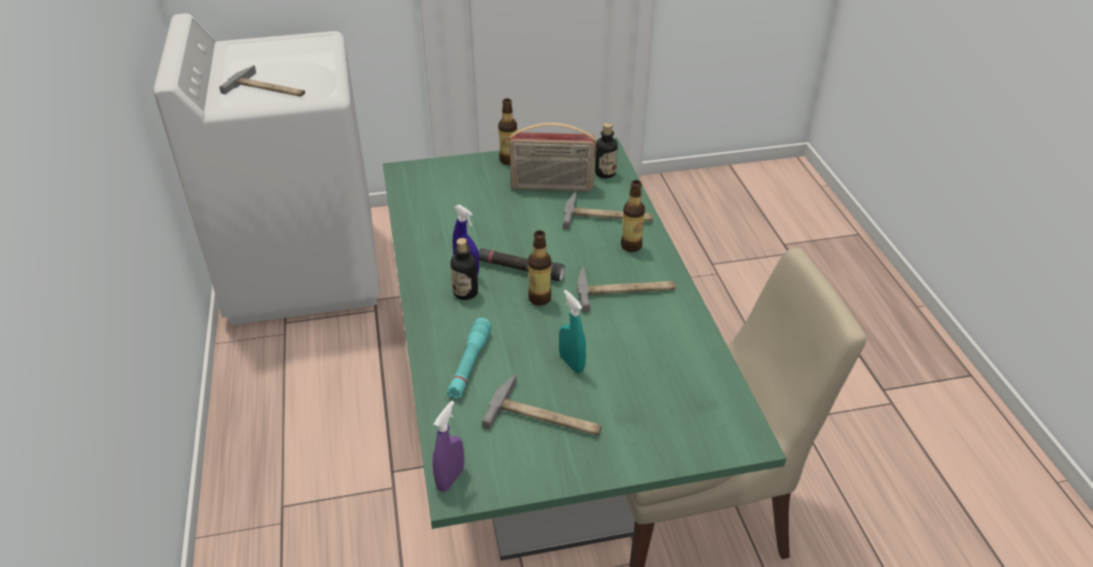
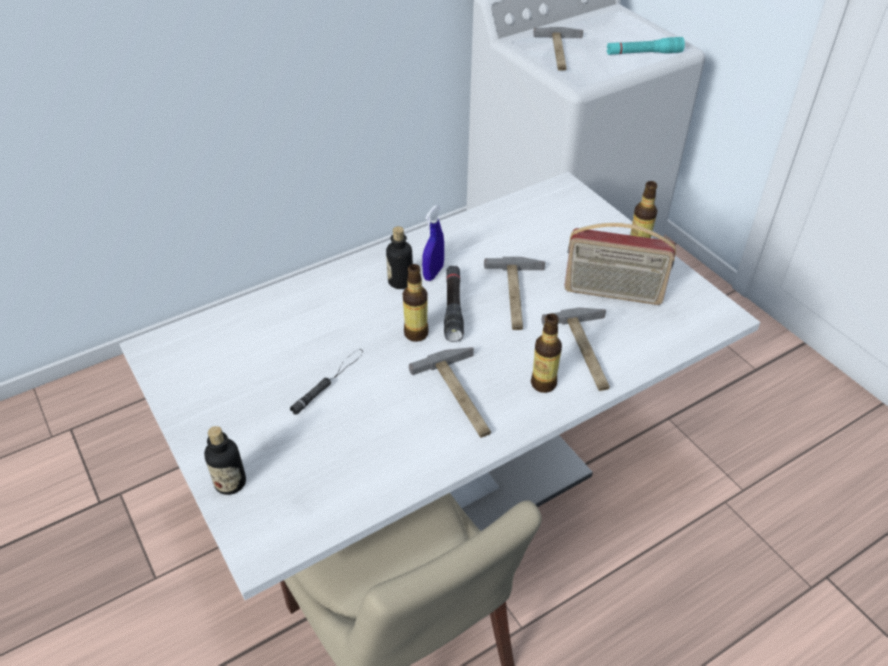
camera: 70 degrees right, 5 degrees up
(450, 478) = (164, 340): purple spray bottle -> none
(469, 364) = (303, 312): turquoise flashlight -> turquoise flashlight (643, 53)
(546, 417) = (251, 381): hammer -> hammer (516, 296)
(546, 440) = (444, 484): green dining table -> white dining table
(552, 186) = (613, 293): radio -> radio turned 60 degrees counterclockwise
(571, 363) = (329, 381): turquoise spray bottle -> black flashlight
(605, 173) = (672, 329): bottle -> bottle (230, 482)

